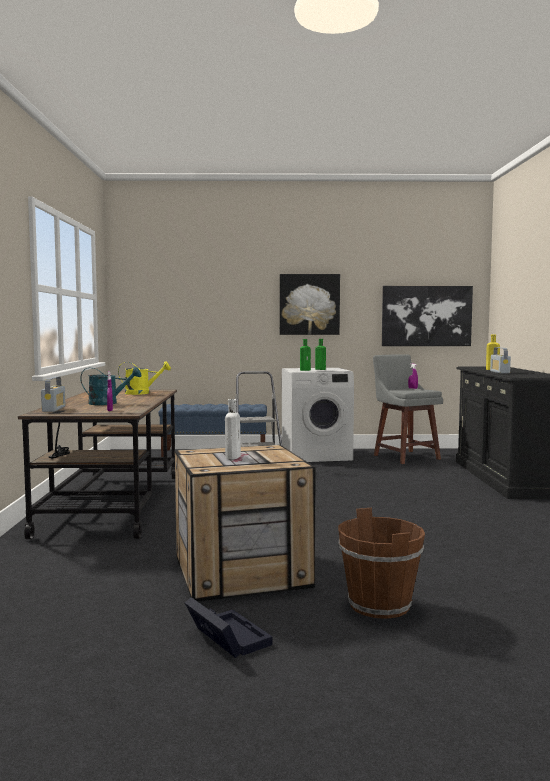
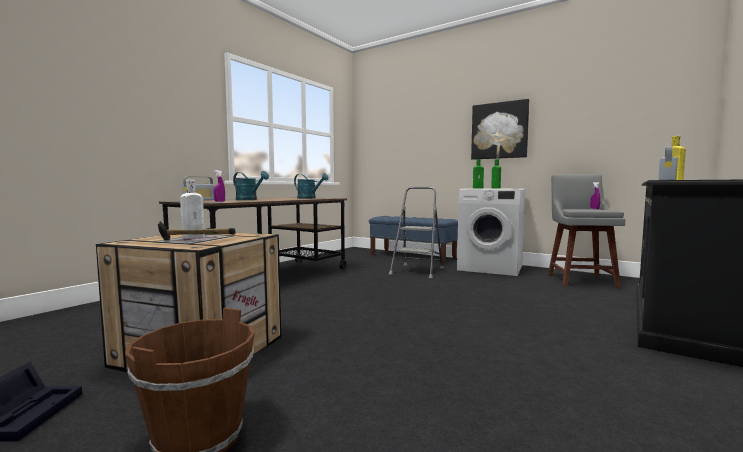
camera: 35 degrees right, 0 degrees up
(142, 393) = (309, 198): yellow watering can -> turquoise watering can
(254, 459) = (195, 240): none -> hammer
(426, 316) = (627, 133): picture -> none

